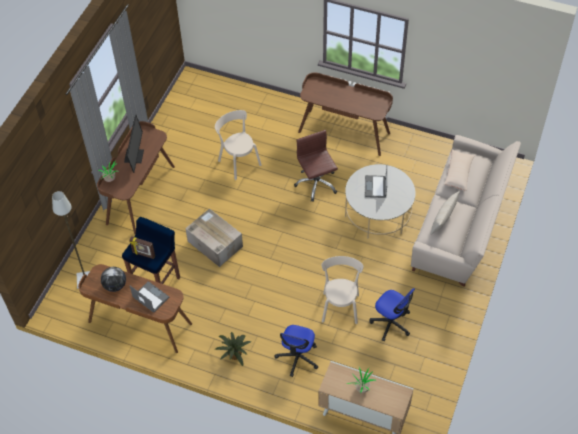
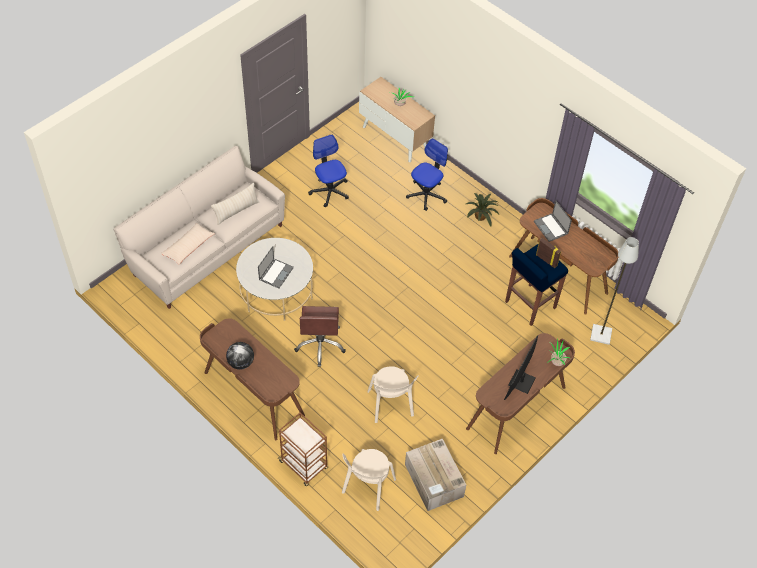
camera: 160 degrees left, 0 degrees up
(115, 285) = (582, 250): globe -> globe (241, 363)
(214, 243) = (457, 322): cardboard box -> cardboard box (434, 481)
(280, 103) = (304, 465): none -> brown cart
(340, 306) = (366, 221): beige chair -> beige chair (367, 488)

